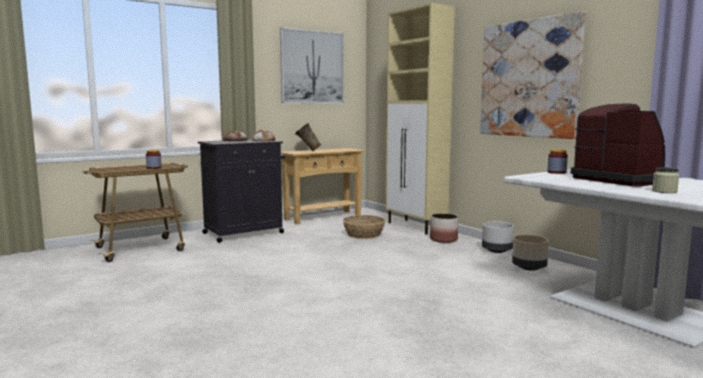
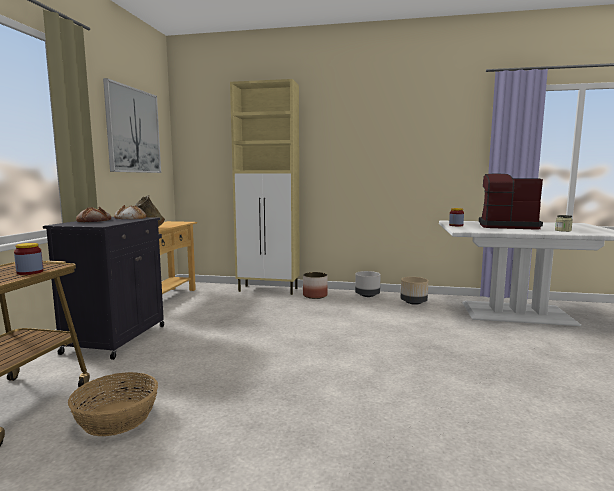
camera: 45 degrees left, 0 degrees up
(364, 234) = (246, 307): basket -> basket (116, 418)
(529, 79) = (380, 154): picture -> none

